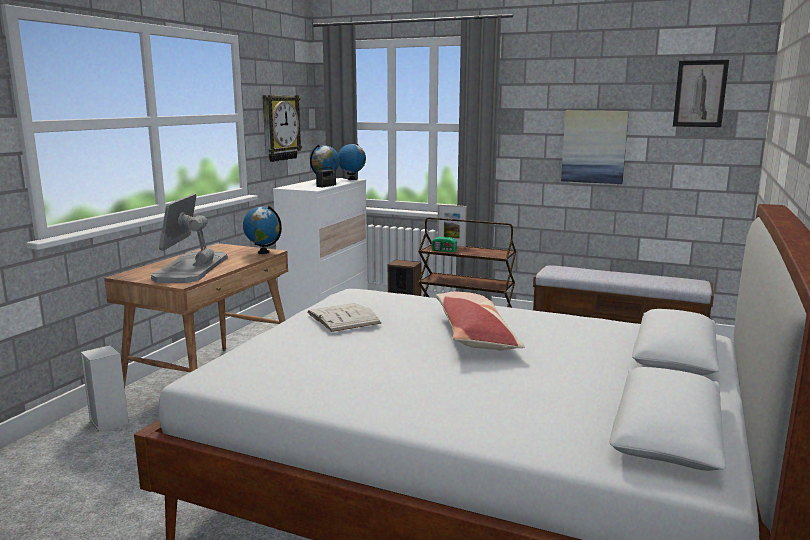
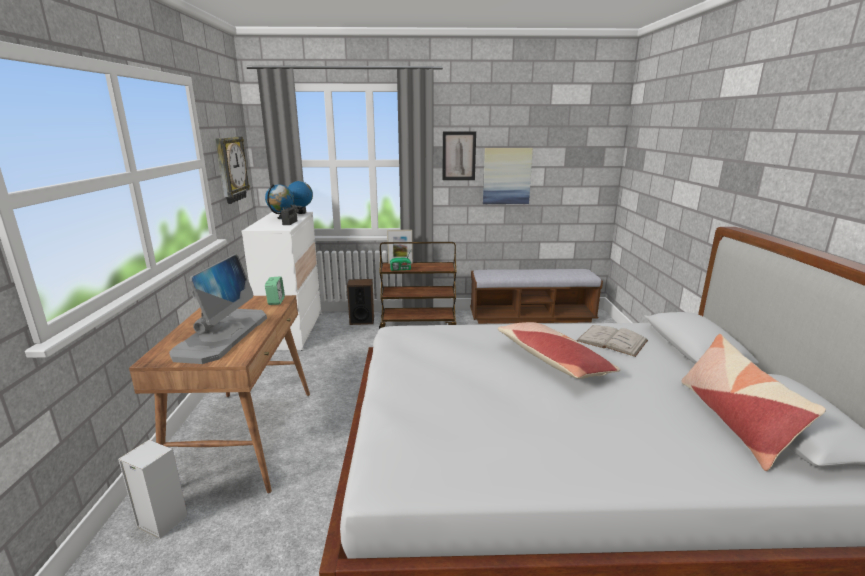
camera: 25 degrees left, 5 degrees up
(191, 268) = (223, 335): monitor -> monitor turned 150 degrees counterclockwise
(263, 252) = (276, 301): globe -> alarm clock
(343, 318) = (429, 366): white book -> white book (612, 340)
(603, 410) = (733, 420): none -> pillow
(700, 93) = (581, 134): picture -> picture (459, 156)

